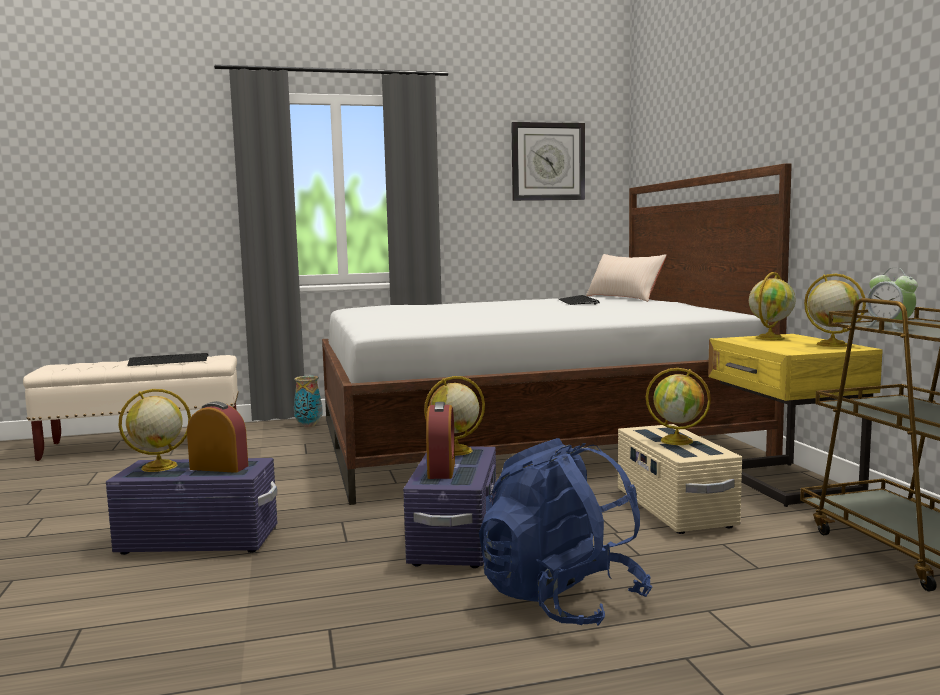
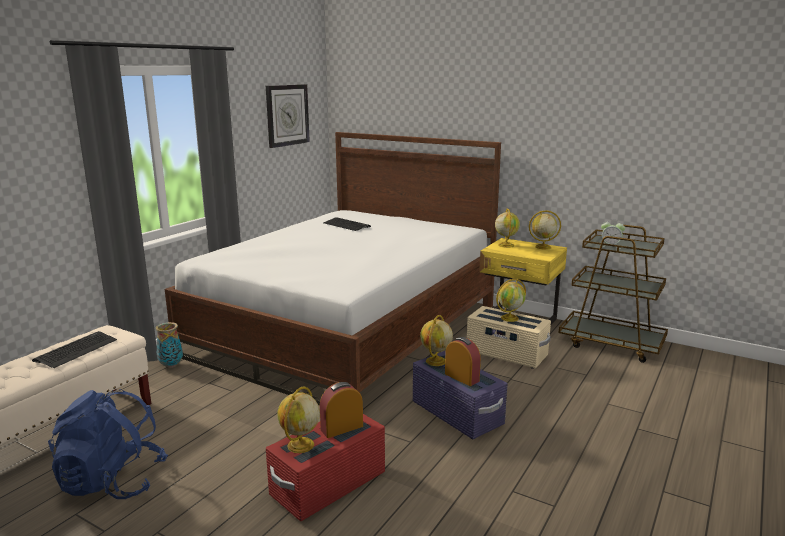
camera: 45 degrees left, 10 degrees up
(198, 541) = (328, 485): purple storage box -> red storage box
(561, 599) = (559, 424): blue backpack -> blue backpack (112, 482)
(624, 298) = (355, 214): beige pillow -> none

